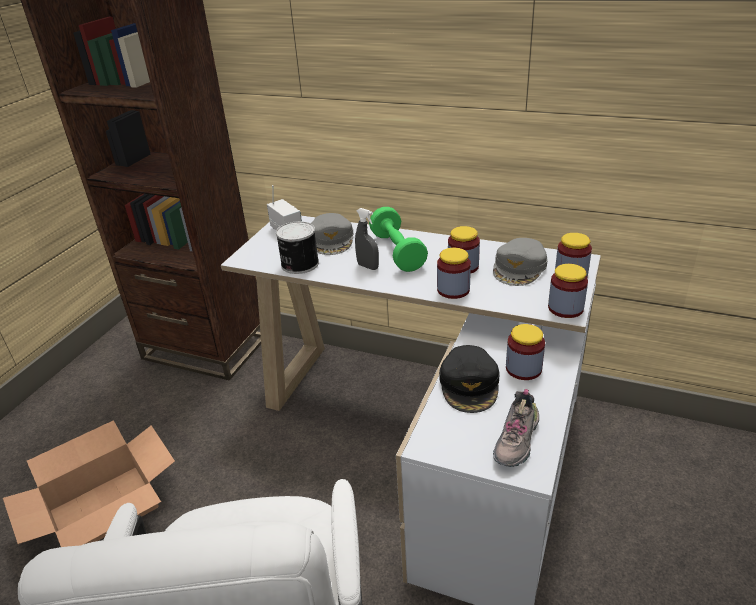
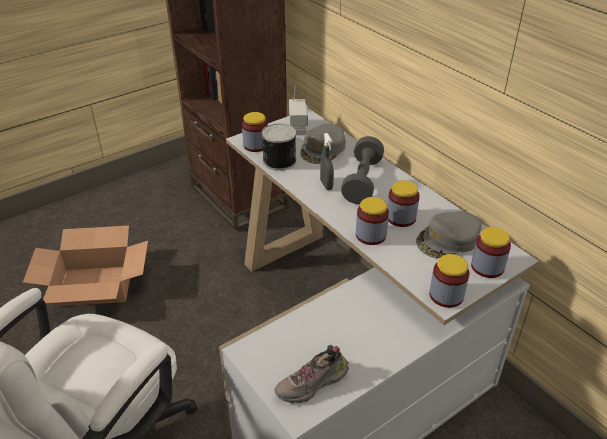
camera: 30 degrees right, 5 degrees up
(397, 252) = (362, 181): green dumbbell -> grey dumbbell
(470, 384) = (324, 321): black cap -> none
(523, 369) = (379, 330): jar -> jar (256, 145)

